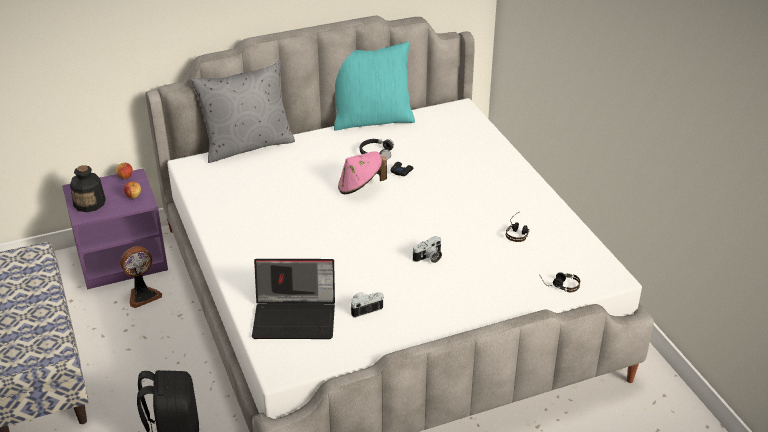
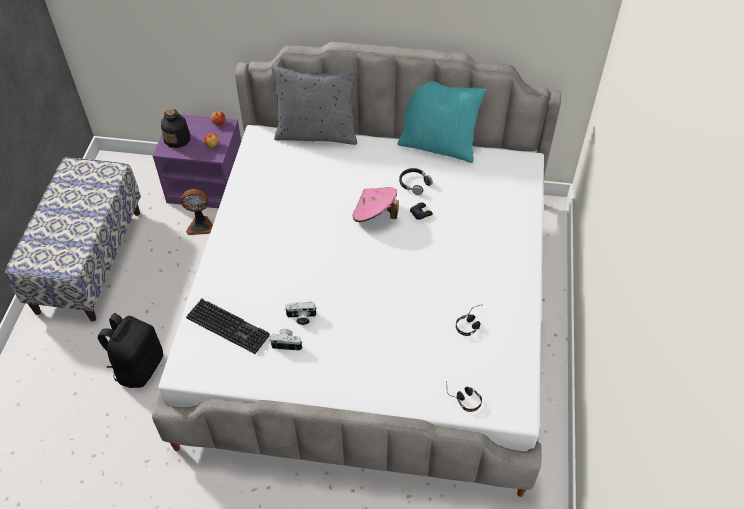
camera: 30 degrees right, 15 degrees up
(296, 317) = (230, 326): laptop -> keyboard
(429, 258) = (375, 316): camera -> camera (301, 317)

